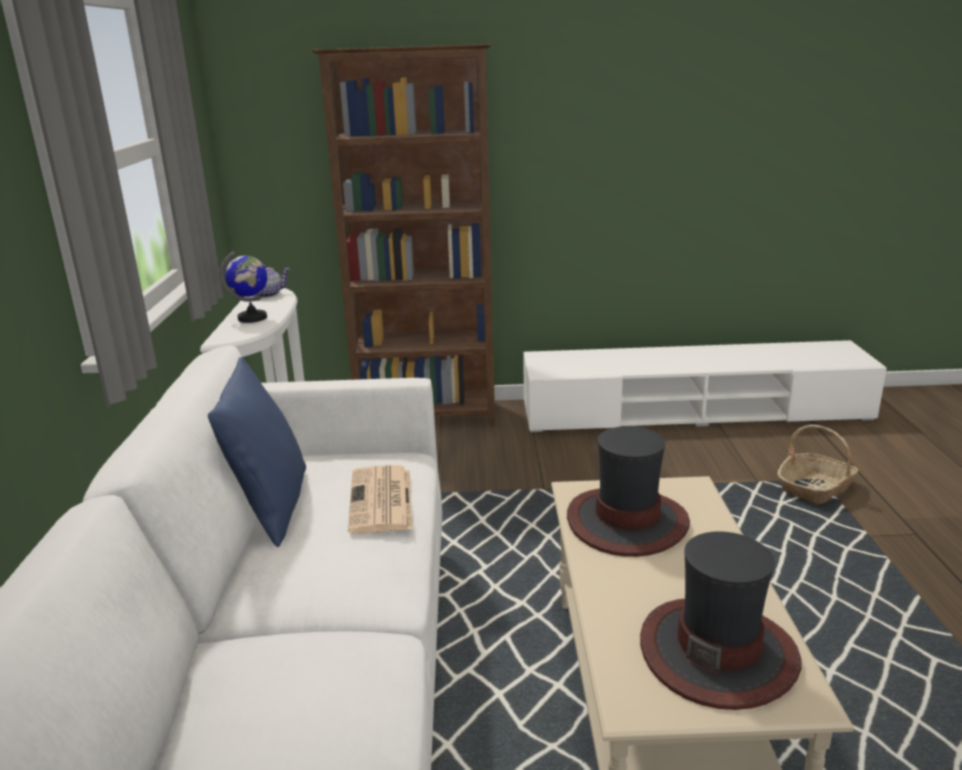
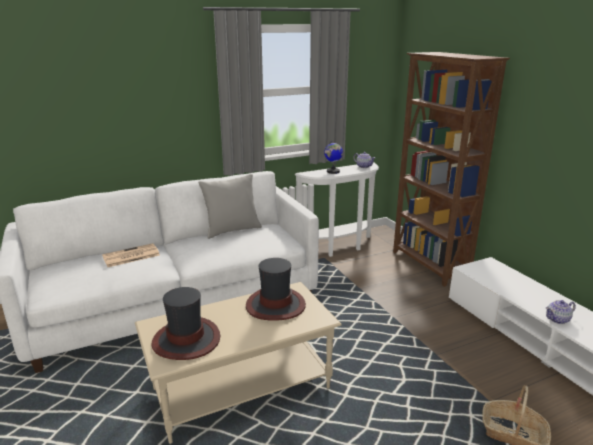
camera: 65 degrees right, 0 degrees up
(271, 507) = (232, 230): blue pillow -> grey pillow
(382, 501) = (246, 246): newspaper -> newspaper (130, 256)
(694, 365) = (558, 319): none -> teapot

